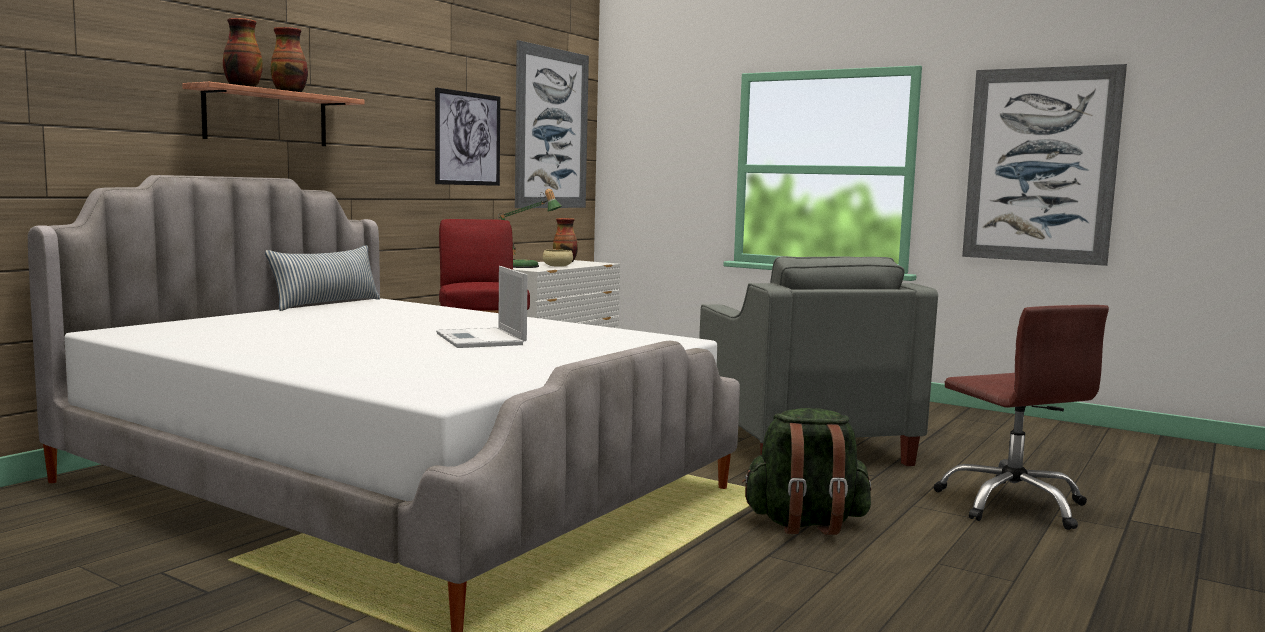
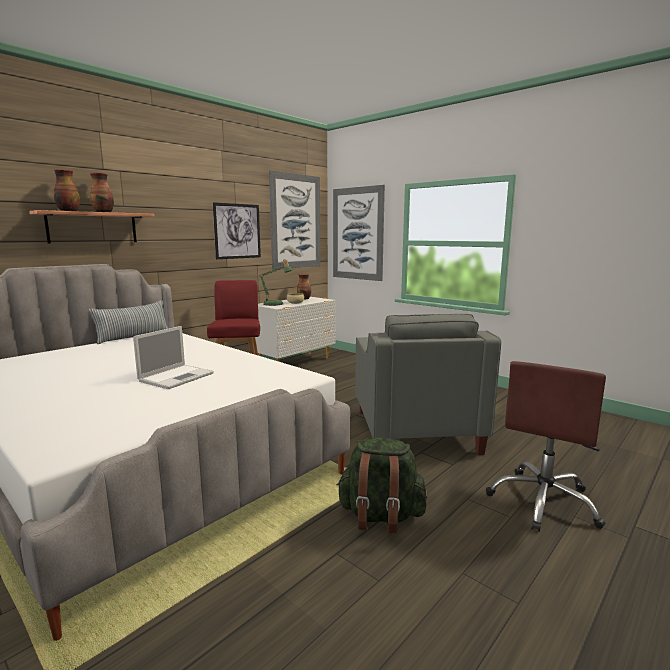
camera: 10 degrees right, 5 degrees up
(481, 339) = (177, 377): laptop -> laptop turned 135 degrees counterclockwise
(1012, 504) = (543, 502): brown office chair -> brown office chair turned 45 degrees clockwise
(1040, 165) = (595, 240): picture -> picture (357, 234)

